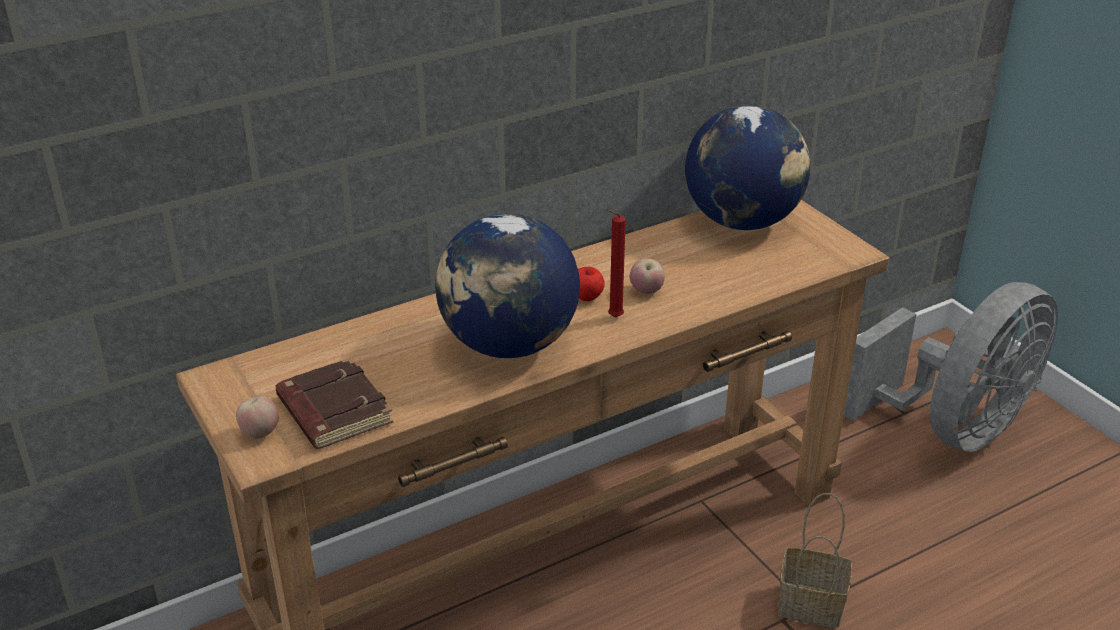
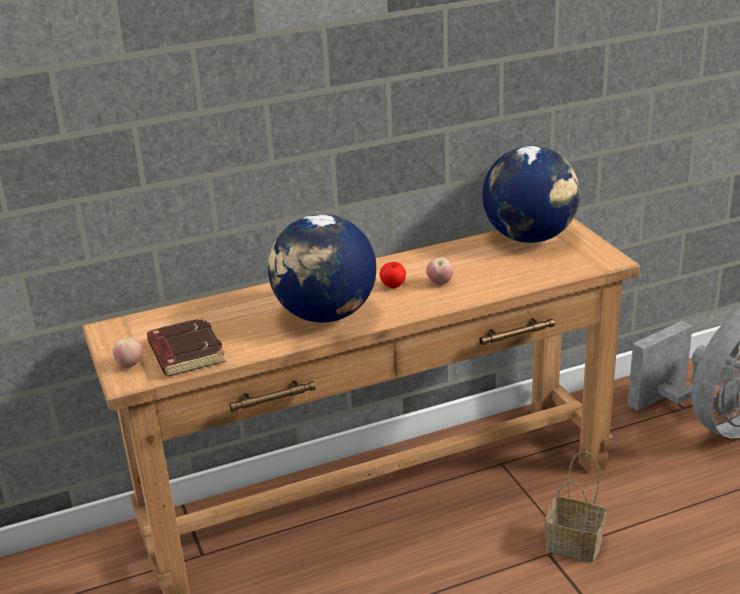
camera: 10 degrees right, 5 degrees down
(613, 318) = (409, 300): red candle -> none

